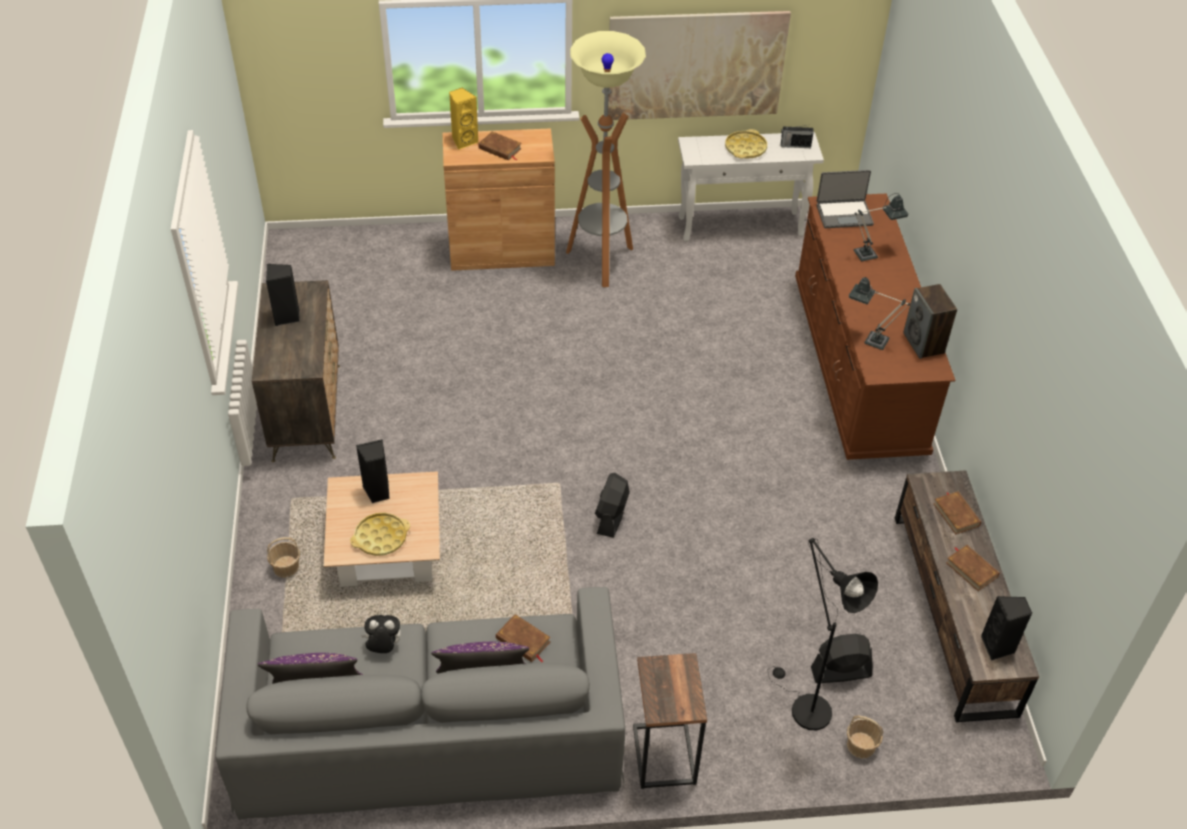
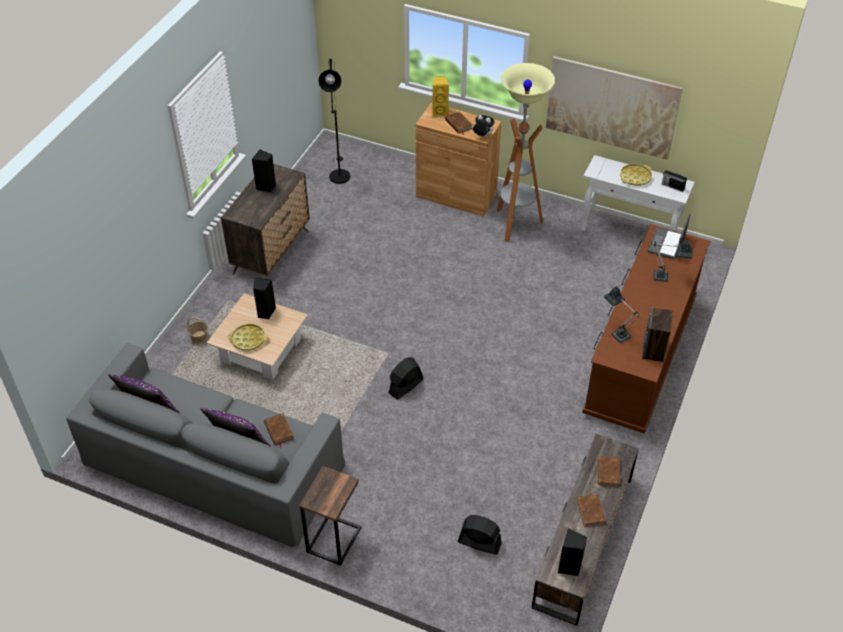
camera: 30 degrees right, 0 degrees up
(383, 647) = (201, 400): plush toy -> plush toy (482, 136)
(805, 707) = (440, 553): black floor lamp -> black floor lamp (338, 174)
(844, 214) = (667, 244): laptop -> laptop turned 90 degrees clockwise
(861, 745) = (458, 592): basket -> none

